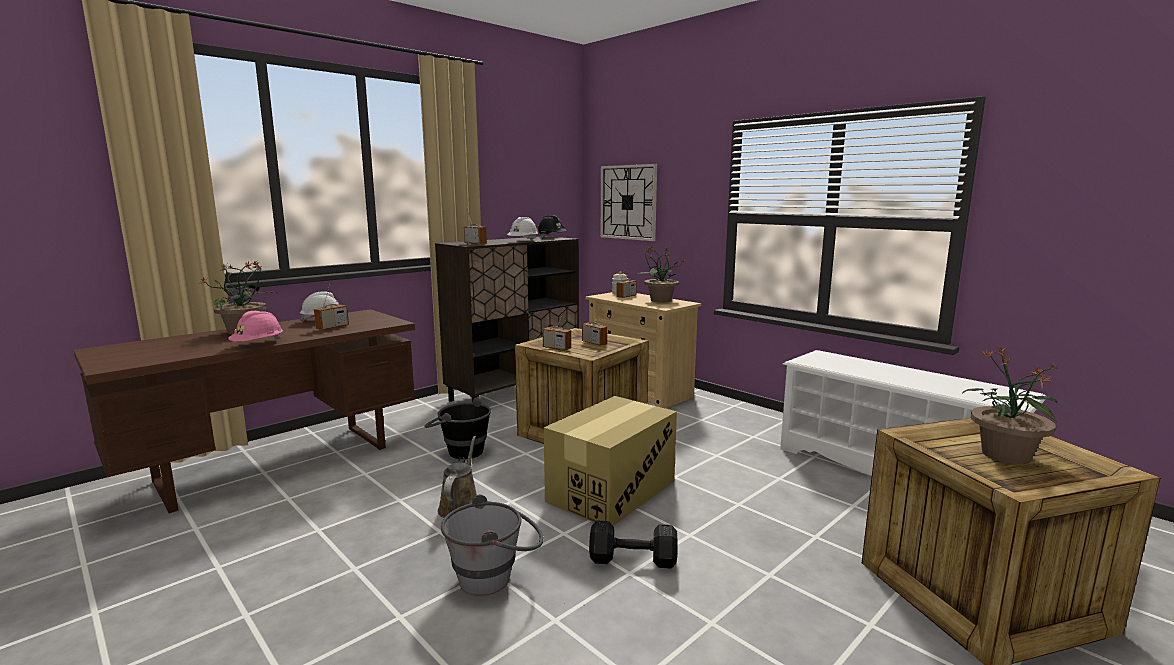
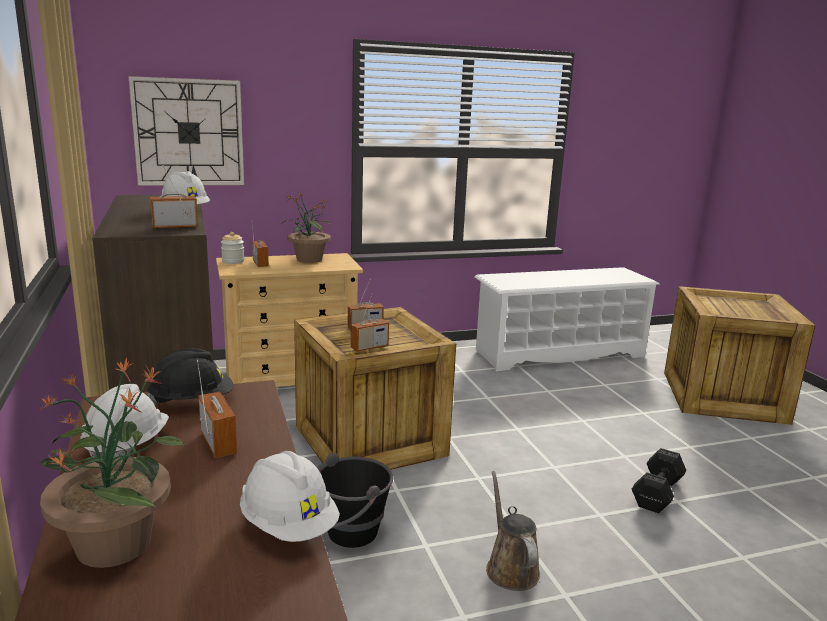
camera: 65 degrees left, 5 degrees up
(258, 344) = (289, 525): pink hard hat -> white hard hat
(460, 506) = (510, 568): brown watering can -> brown watering can turned 45 degrees clockwise
(495, 576) = (670, 574): grey bucket -> none
(552, 237) = (149, 196): black hard hat -> black hard hat (192, 401)
(612, 491) = (527, 466): cardboard box -> none
(1005, 455) = (737, 307): potted plant -> none

